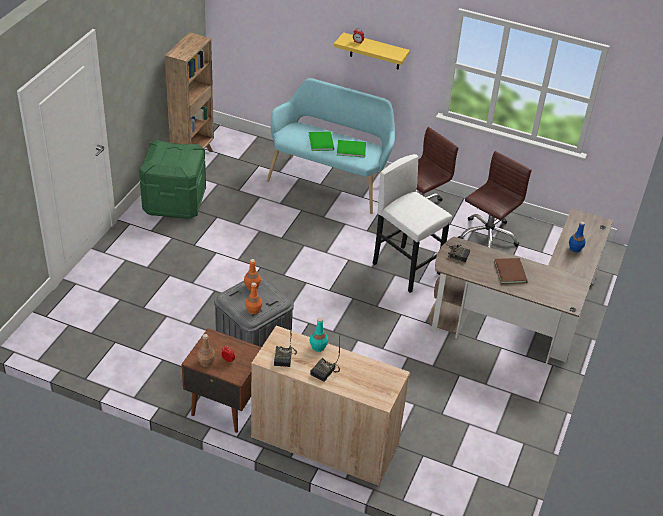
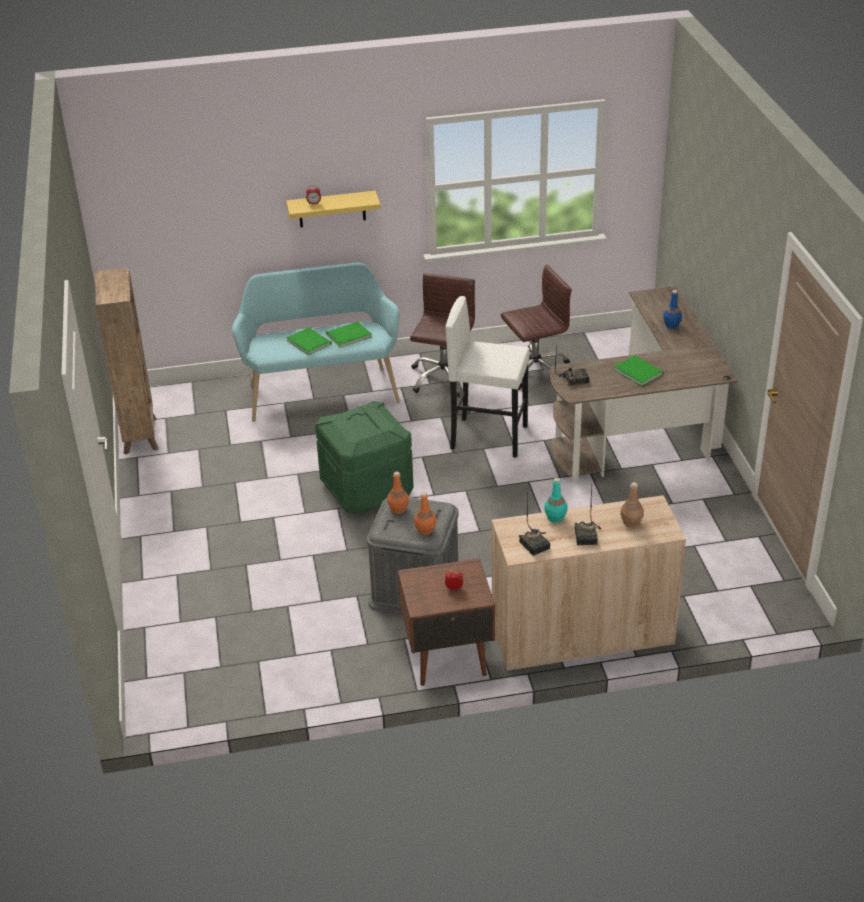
camera: 30 degrees left, 5 degrees down
(174, 202) = (169, 490): green storage box -> green storage box (366, 488)
(206, 362) = (434, 602): brown bottle -> brown bottle (631, 522)
(487, 236) = (534, 371): brown office chair -> brown office chair turned 60 degrees clockwise
(511, 271) = (638, 371): brown book -> green book

